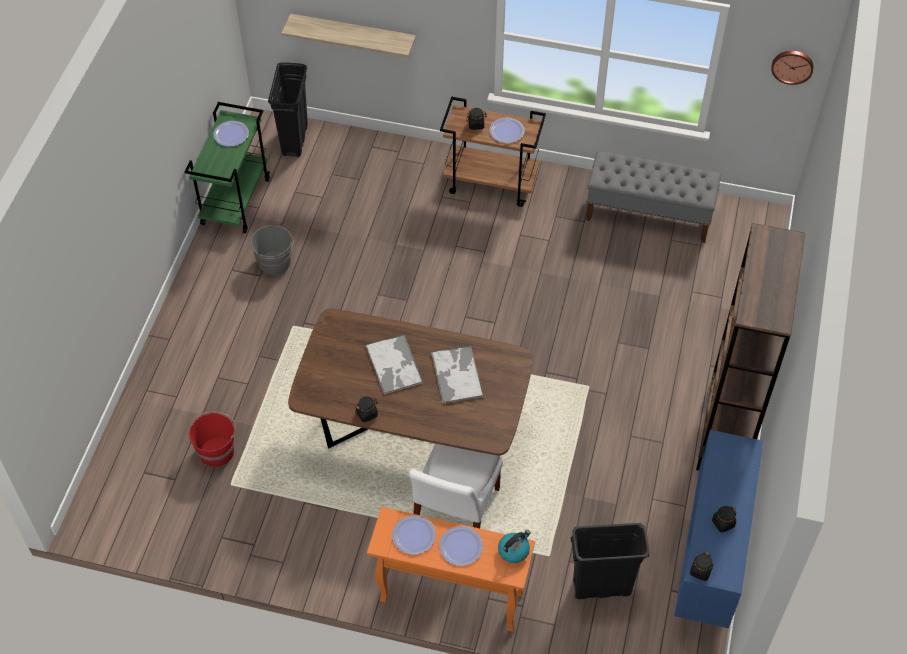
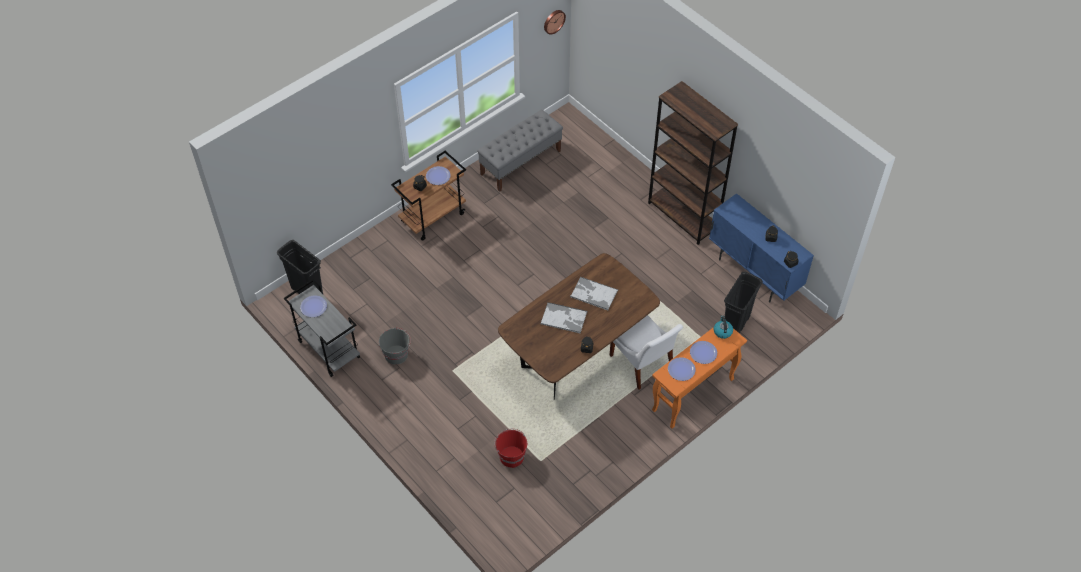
camera: 55 degrees left, 0 degrees up
(235, 201) = (328, 349): green cart -> grey cart
(353, 35) = (316, 195): shelf -> none

